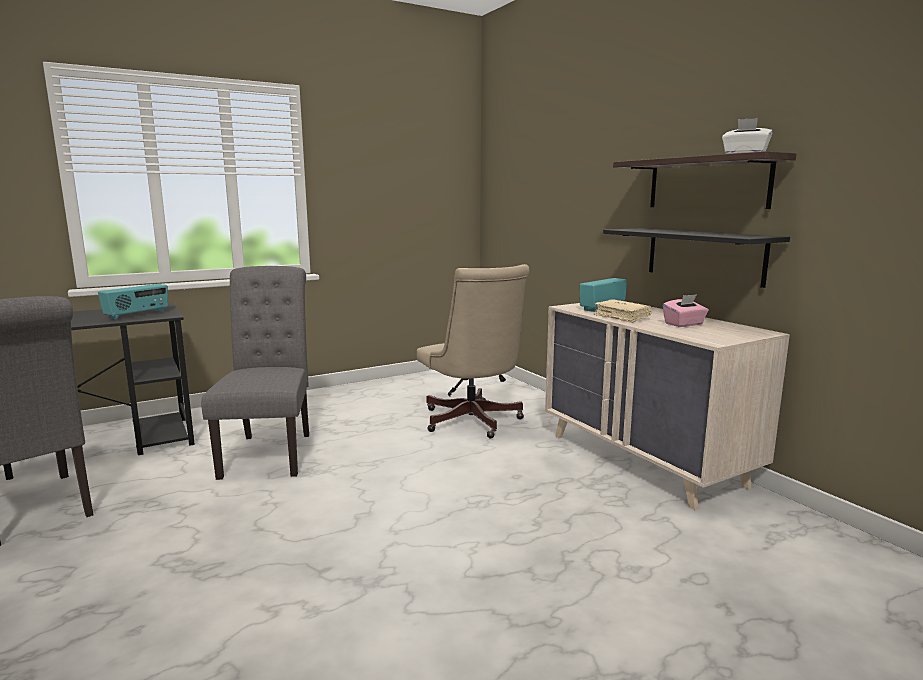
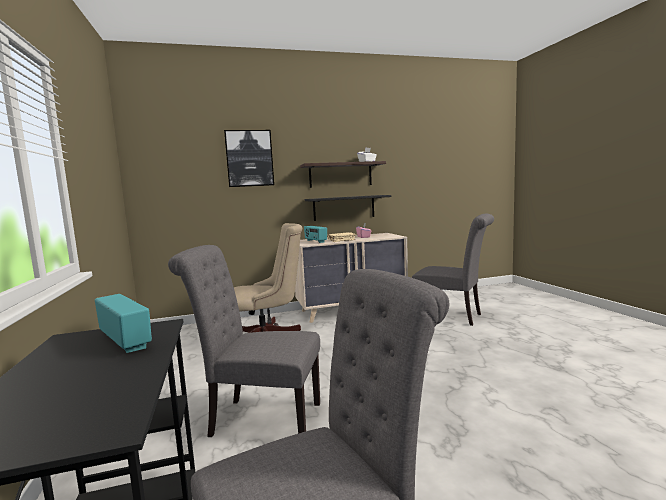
camera: 75 degrees left, 5 degrees down
(580, 153) = (249, 158): none -> picture
(702, 580) = (452, 316): none -> grey chair

